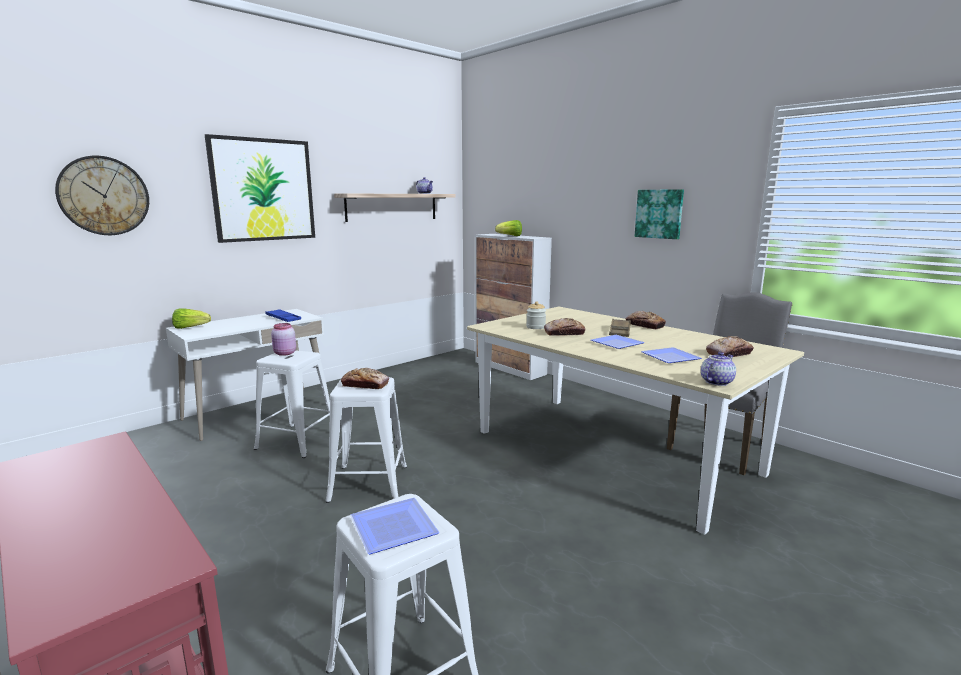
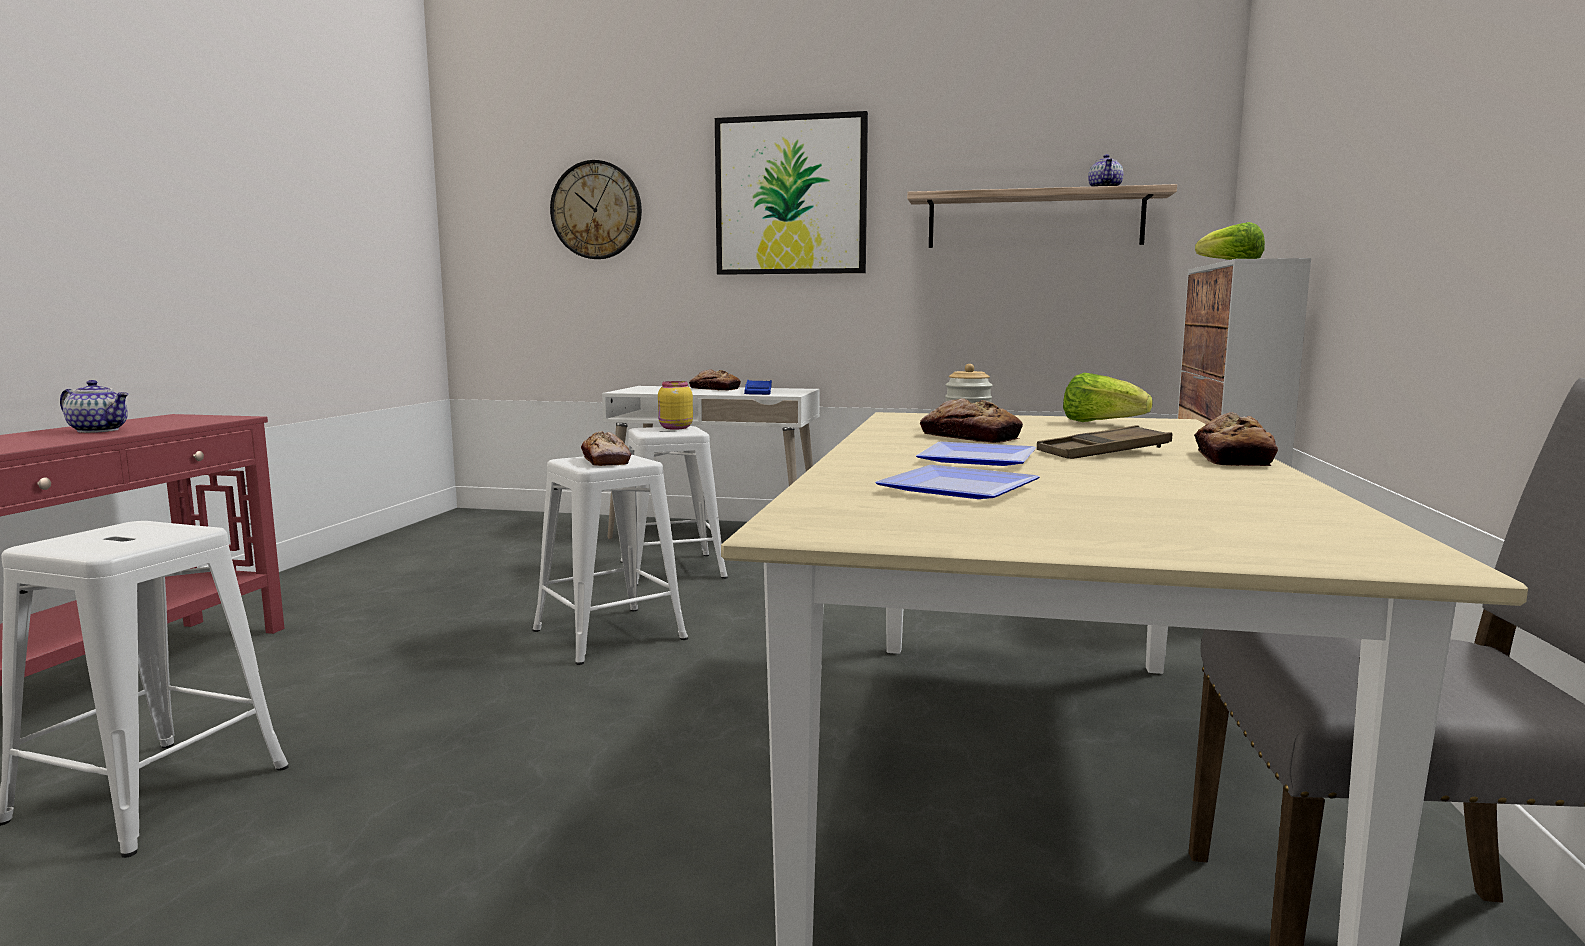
camera: 55 degrees right, 5 degrees down
(190, 327) = (651, 387): lettuce -> lettuce (1101, 423)
(284, 353) = (674, 428): pink jar -> yellow jar
(390, 527) = (112, 536): plate -> none
(659, 214) = (1489, 125): picture -> none
(716, 382) = (810, 525): teapot -> teapot (100, 430)
(729, 353) = (1159, 519): bread -> bread (714, 389)

